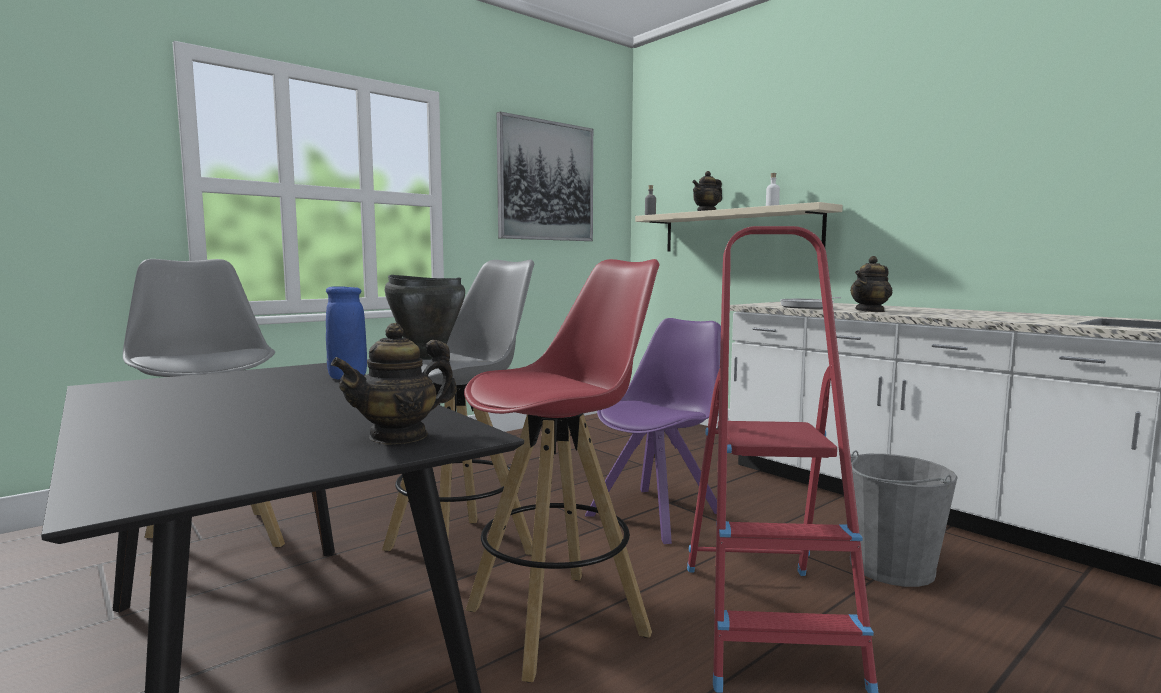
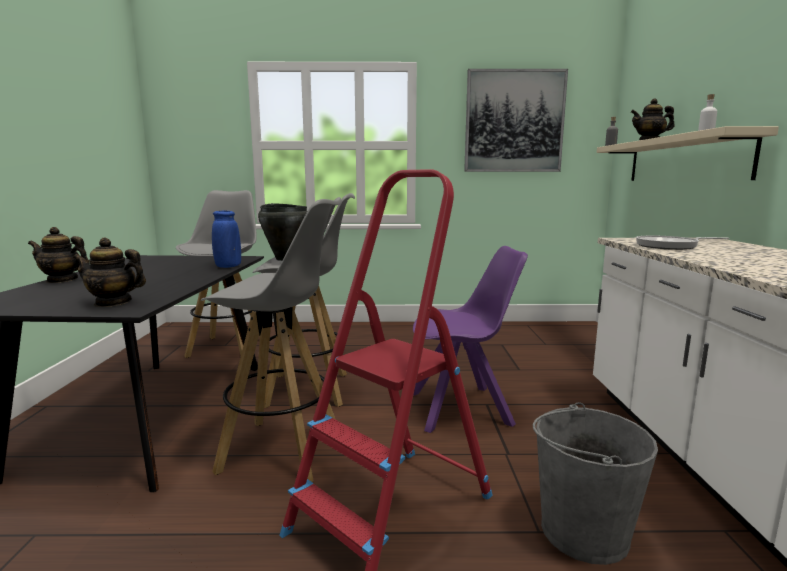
camera: 40 degrees right, 5 degrees up
(560, 621) = (283, 450): red stool -> grey stool
(870, 311) = (711, 257): teapot -> teapot (62, 280)

